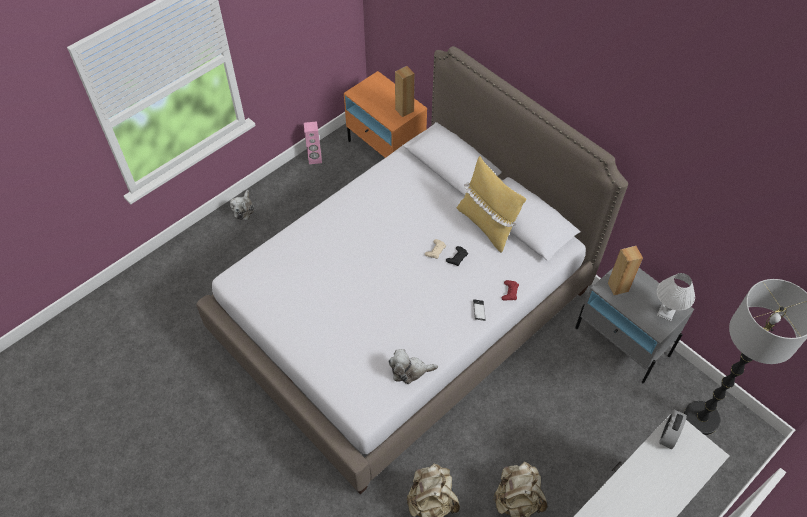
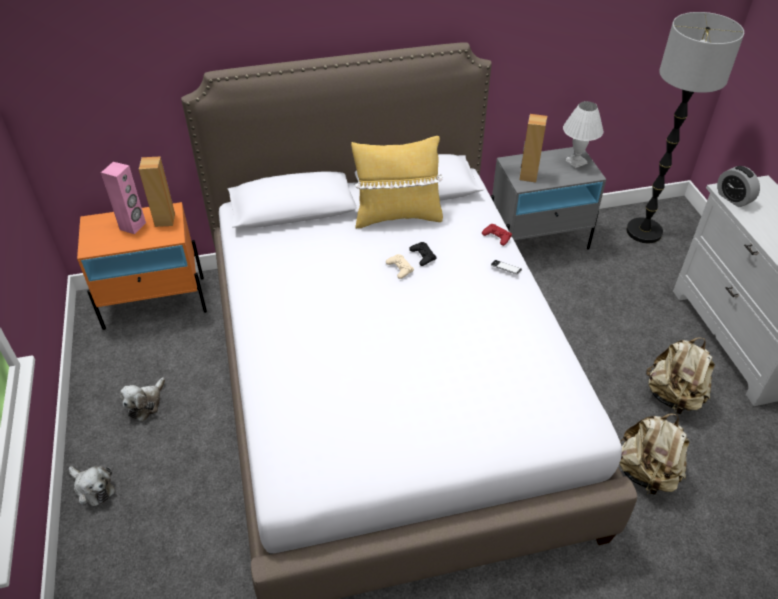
camera: 60 degrees left, 10 degrees down
(315, 159) = (95, 373): pink speaker -> pink speaker (133, 226)
(409, 370) = (551, 359): plush toy -> plush toy (146, 404)

